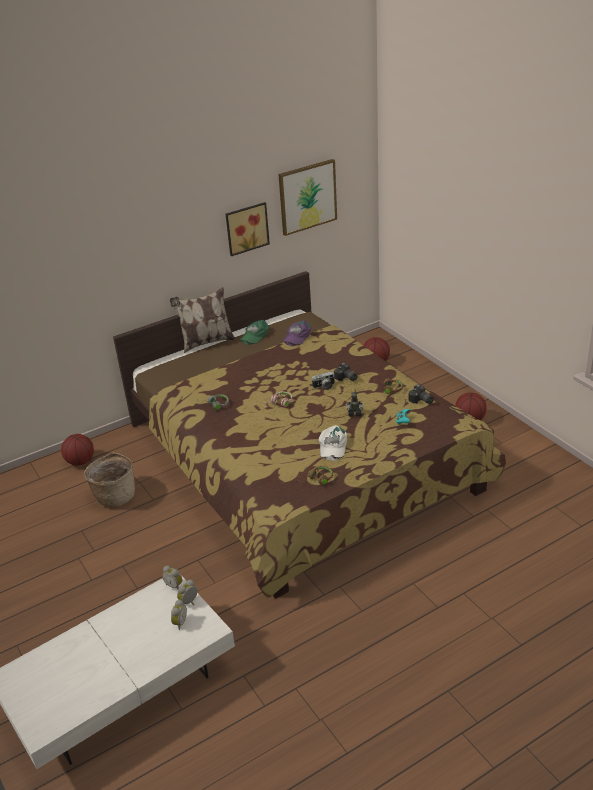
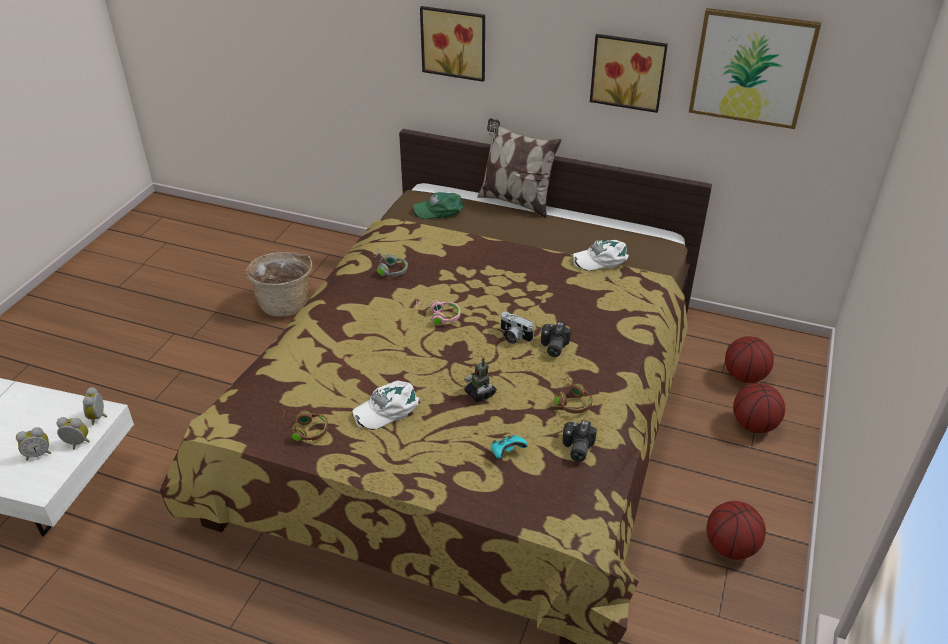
camera: 50 degrees right, 5 degrees up
(80, 462) = (319, 251): basketball -> basketball (753, 425)
(137, 259) = (454, 42): none -> picture
(255, 335) = (570, 227): green cap -> green cap (439, 210)
(297, 336) = (601, 259): purple cap -> white cap

